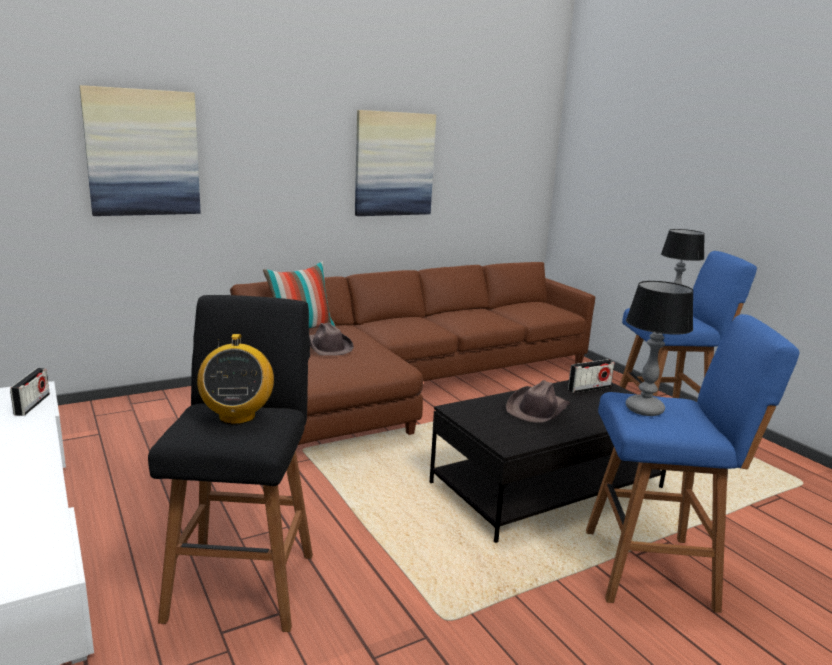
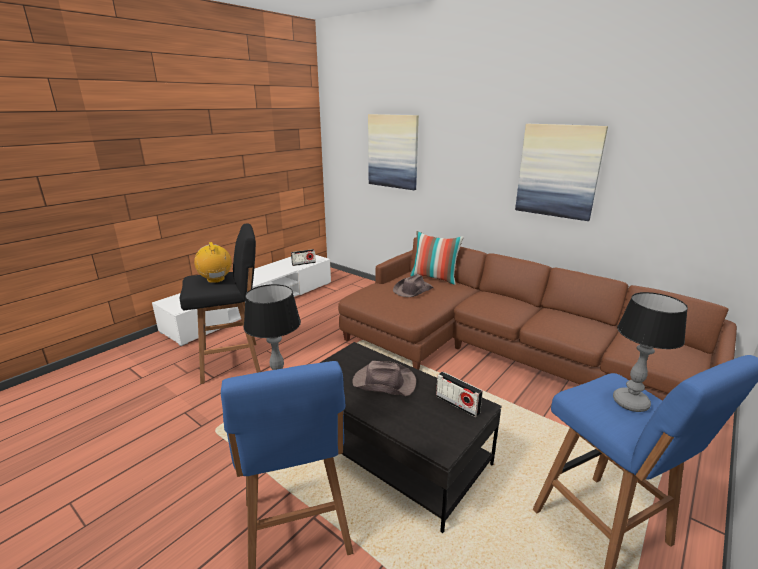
camera: 70 degrees right, 5 degrees up
(237, 416) = (216, 280): radio -> radio turned 90 degrees clockwise

